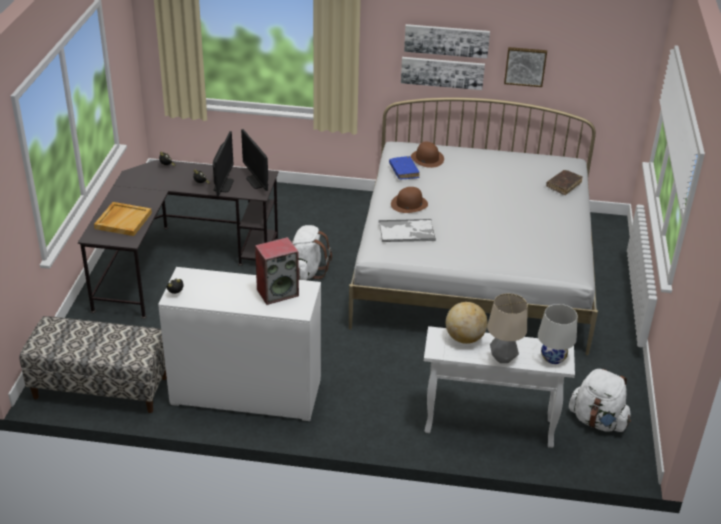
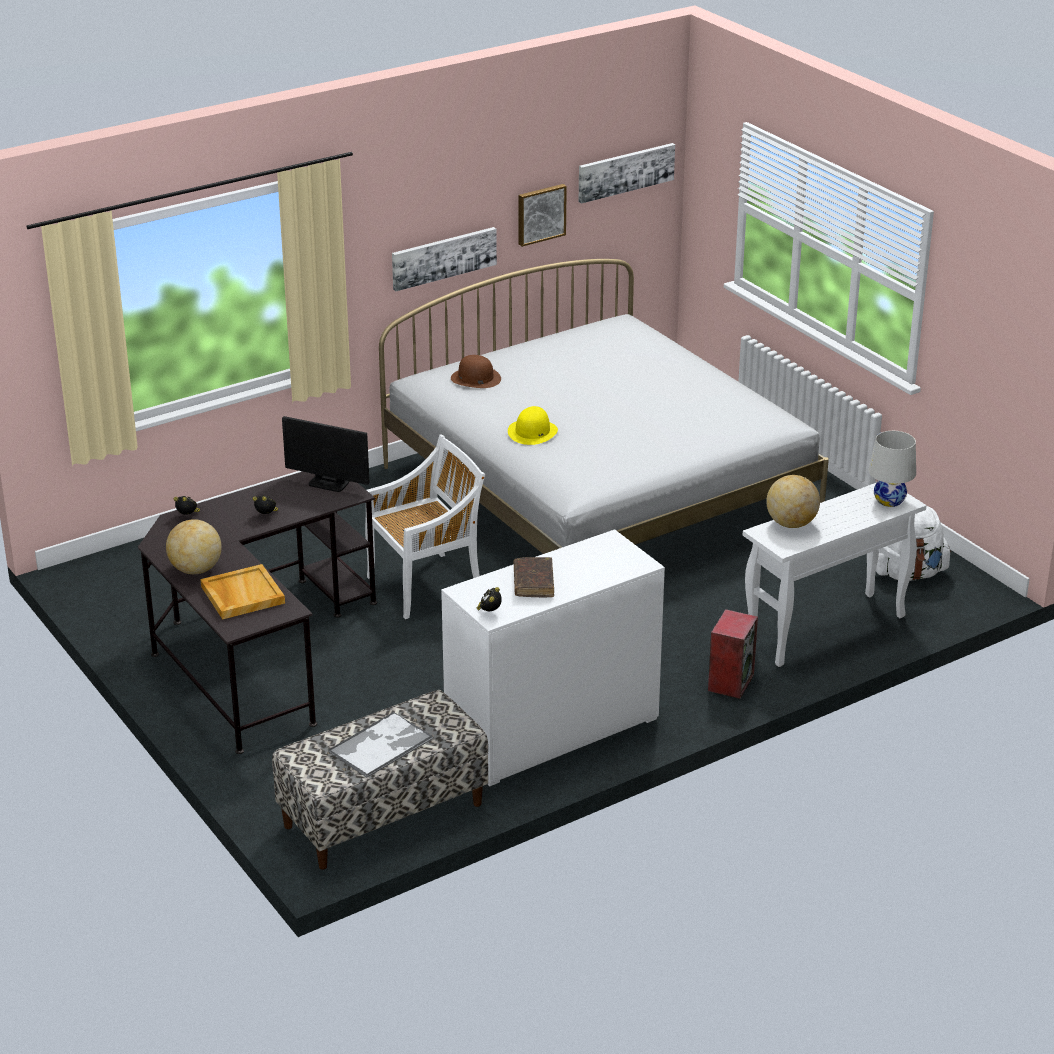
camera: 40 degrees left, 5 degrees down
(125, 196) = (195, 570): none -> globe
(223, 185) = (295, 504): monitor -> none
(278, 292) = (590, 559): speaker -> speaker (730, 682)
(306, 271) = (427, 585): white backpack -> white chair
(404, 171) = (472, 402): blue book -> none
(407, 231) = (575, 459): tray -> tray (381, 745)
(409, 204) = (532, 432): brown hat -> yellow hat
(446, 40) = (444, 211): picture -> picture (625, 172)
(502, 358) = (849, 523): table lamp -> none
(563, 185) = (656, 346): brown book -> brown book (533, 583)

